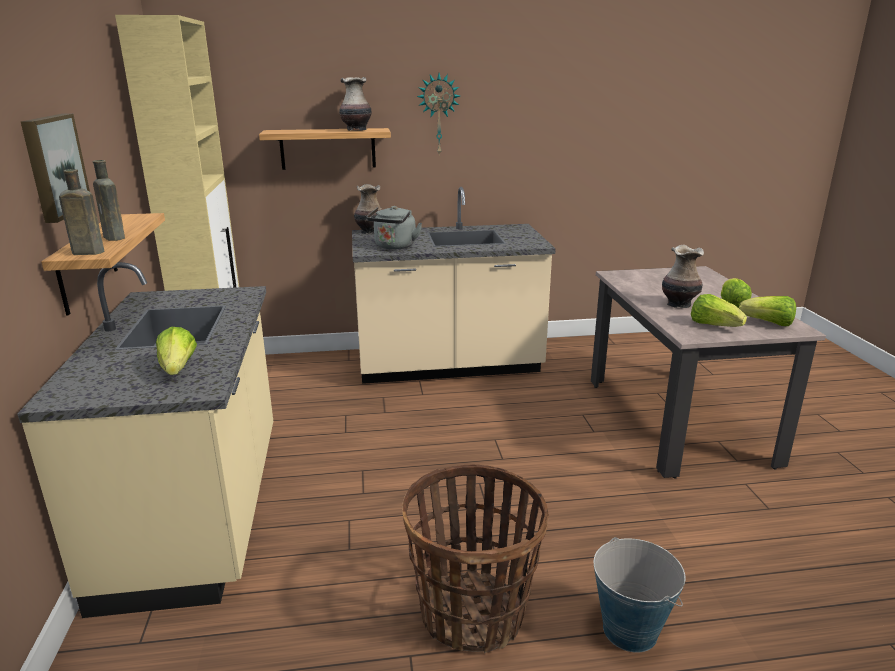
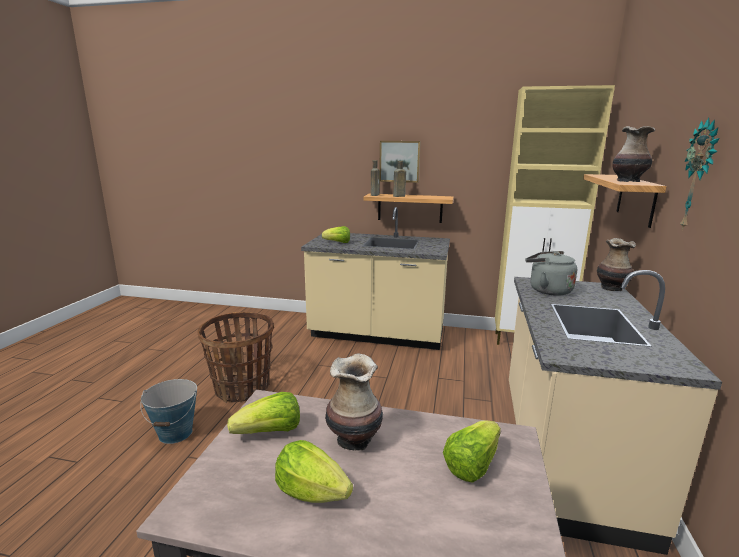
camera: 110 degrees right, 5 degrees down
(768, 323) = (227, 488): lettuce -> lettuce (472, 464)

